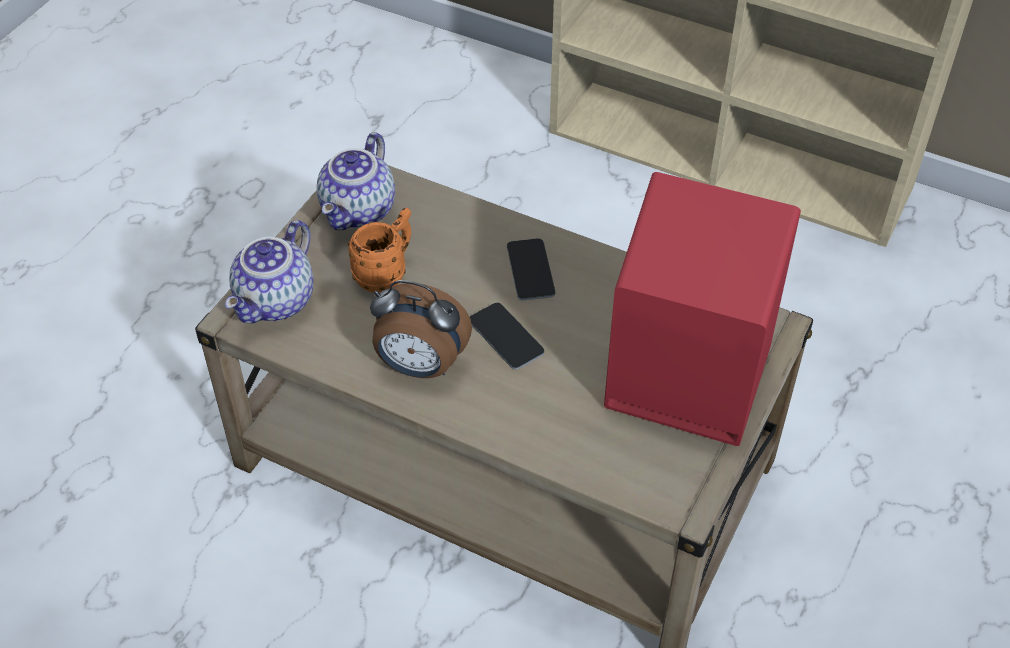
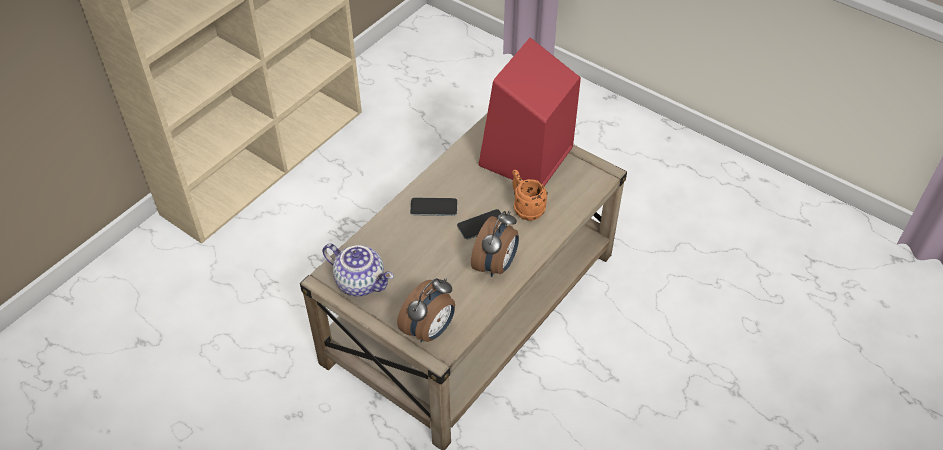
camera: 80 degrees left, 0 degrees up
(277, 302) = (430, 330): teapot -> alarm clock
(386, 273) = (419, 274): orange mug -> orange mug (525, 208)

